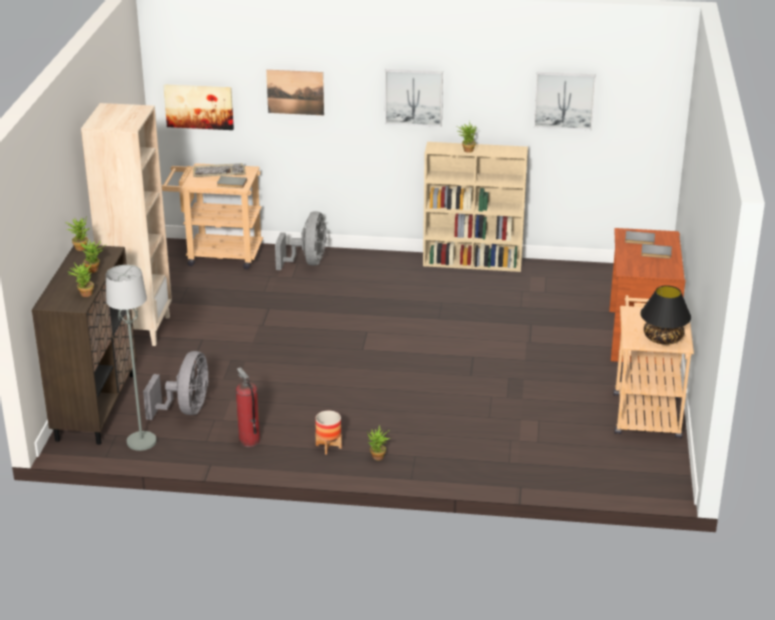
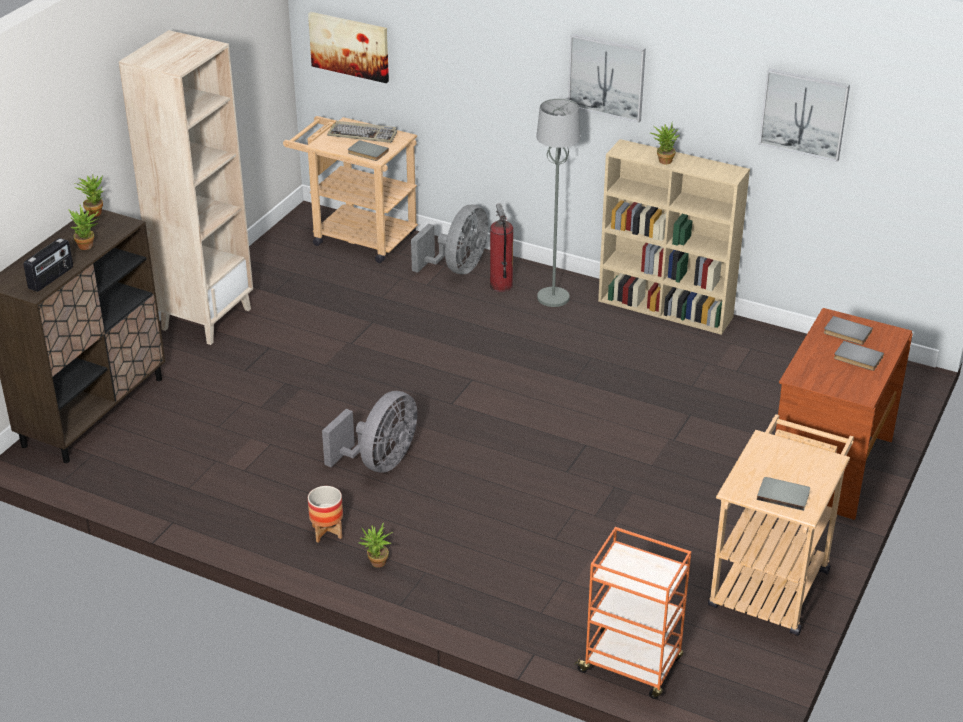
camera: 20 degrees right, 5 degrees up
(84, 295) = (51, 278): potted plant -> radio
(141, 441) = (115, 471): grey floor lamp -> grey floor lamp (553, 298)
(186, 410) = (191, 440): grey fan -> grey fan (379, 462)
(249, 441) = (237, 500): fire extinguisher -> fire extinguisher (500, 285)
(295, 92) = (462, 46): picture -> none
(588, 479) = (631, 666): none -> orange cart
(663, 338) = (783, 494): black table lamp -> grey book

